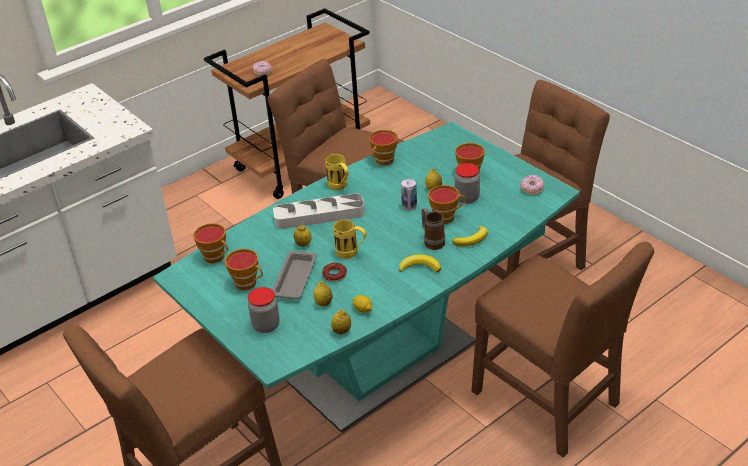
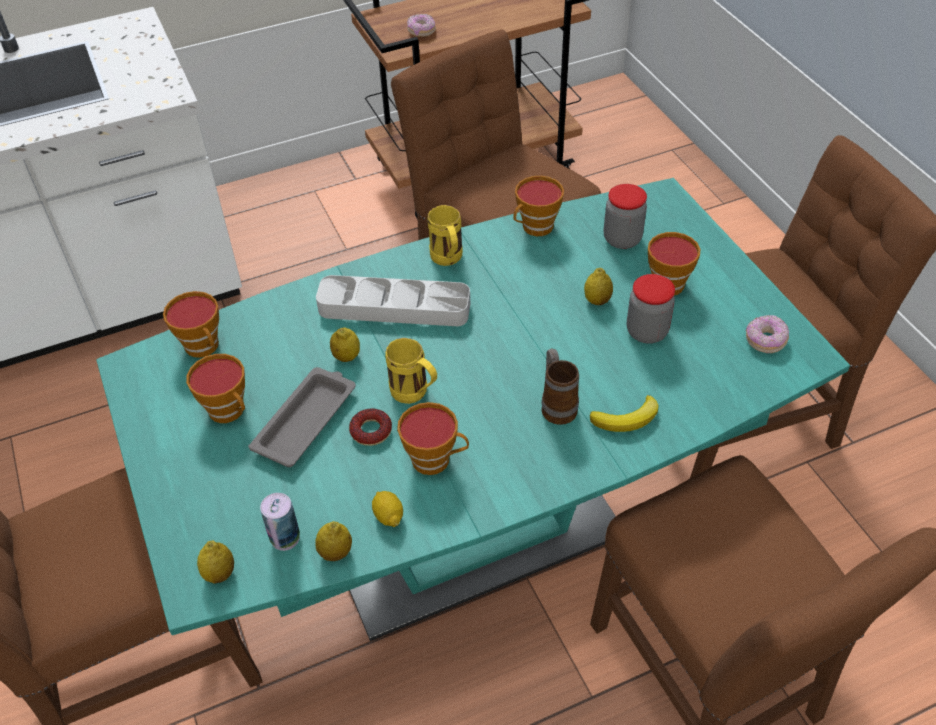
camera: 15 degrees right, 10 degrees up
(266, 325) = (220, 504): jar -> jar (622, 239)
(323, 303) = (330, 485): lemon -> lemon (220, 573)
(409, 206) = (545, 324): can -> can (285, 538)
(420, 267) = (517, 452): banana -> none
(446, 217) = (599, 362): cup -> cup (435, 460)

